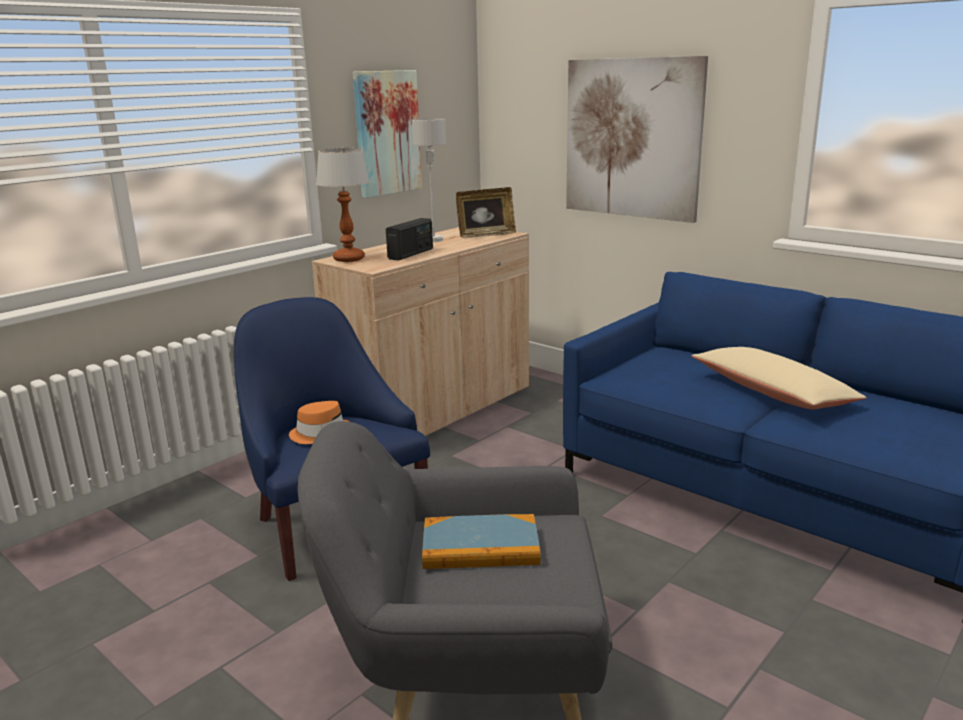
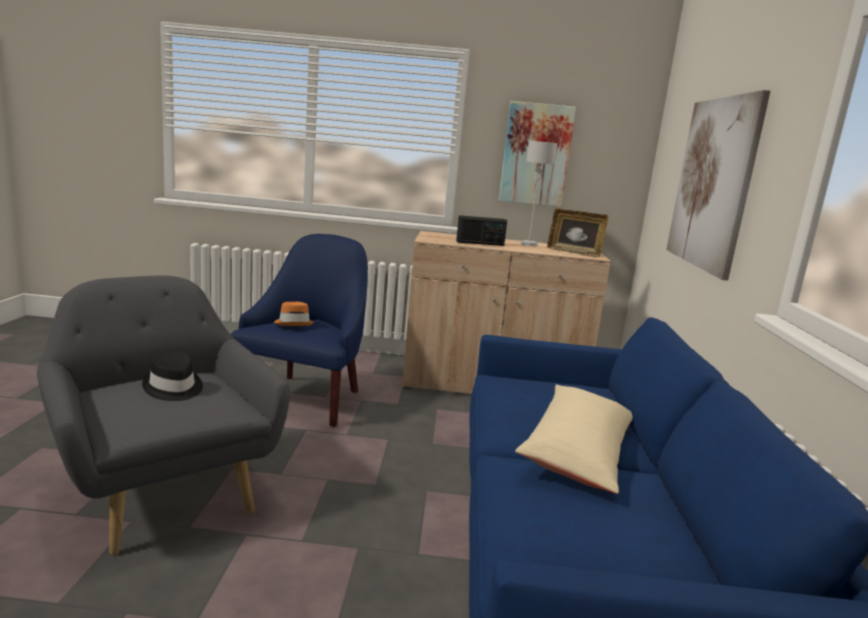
camera: 50 degrees right, 5 degrees down
(349, 259) = (439, 235): table lamp -> none
(480, 547) = (173, 388): book -> black hat

